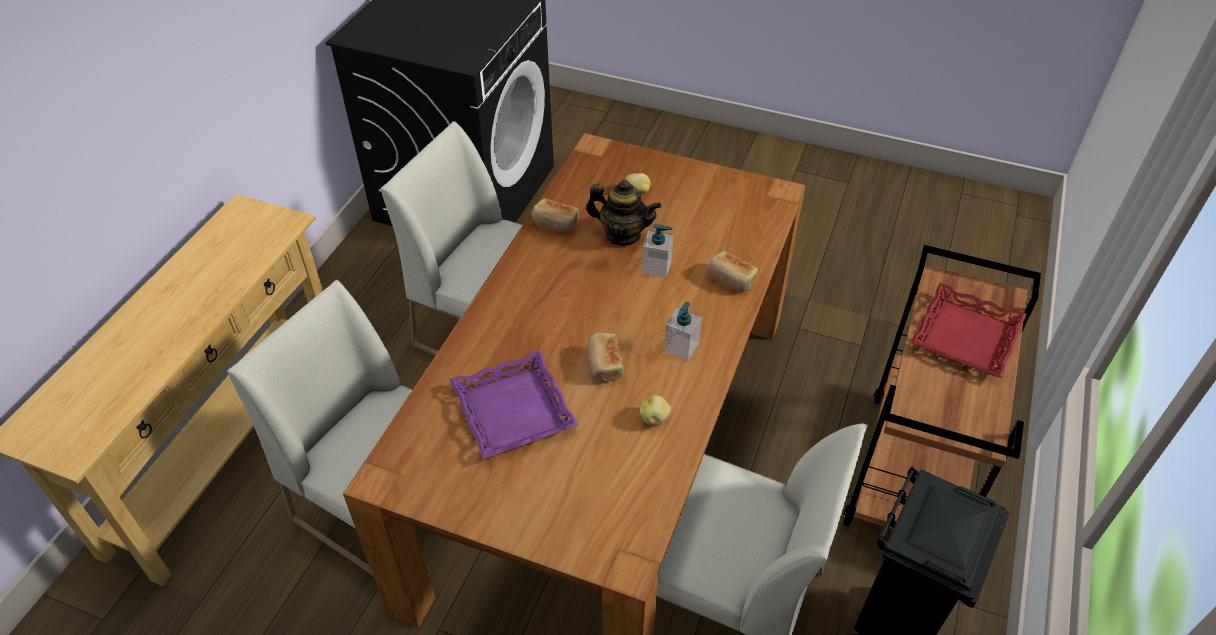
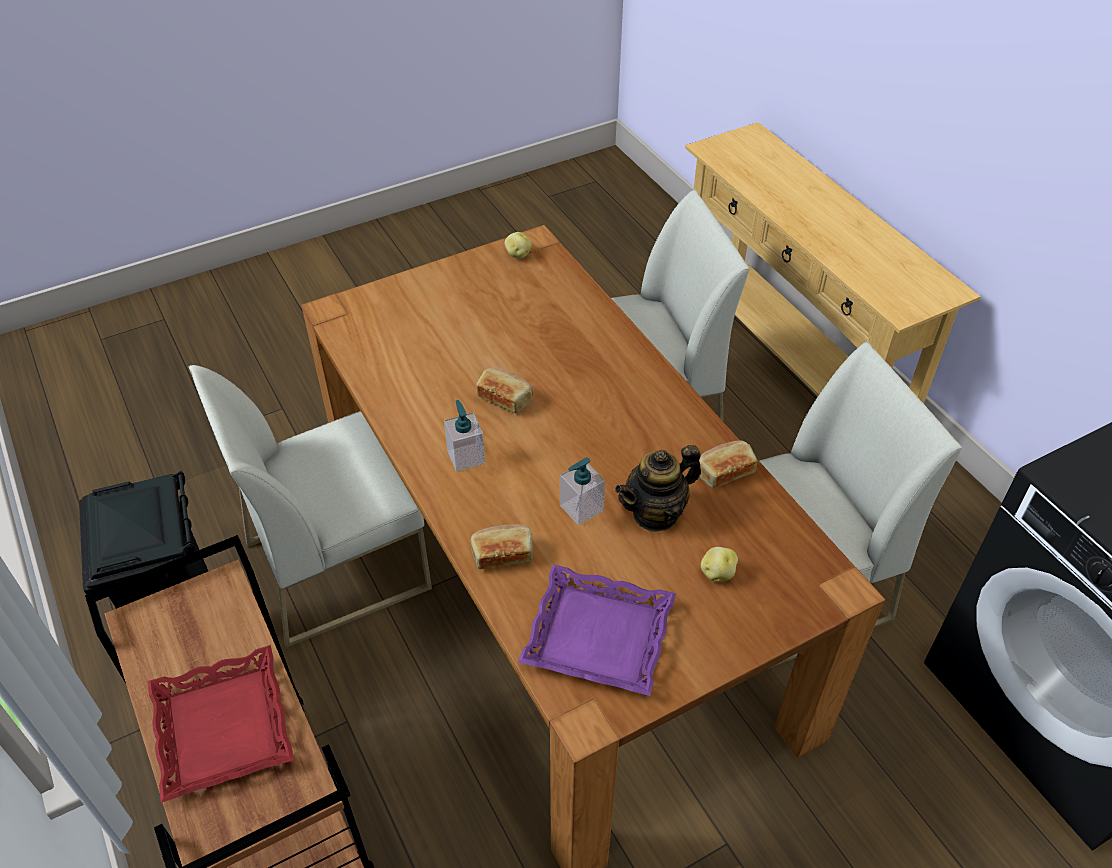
camera: 130 degrees right, 0 degrees up
(514, 410) = (519, 326): purple tray -> purple tray (597, 637)
(654, 418) = (419, 393): potato -> potato (517, 254)

